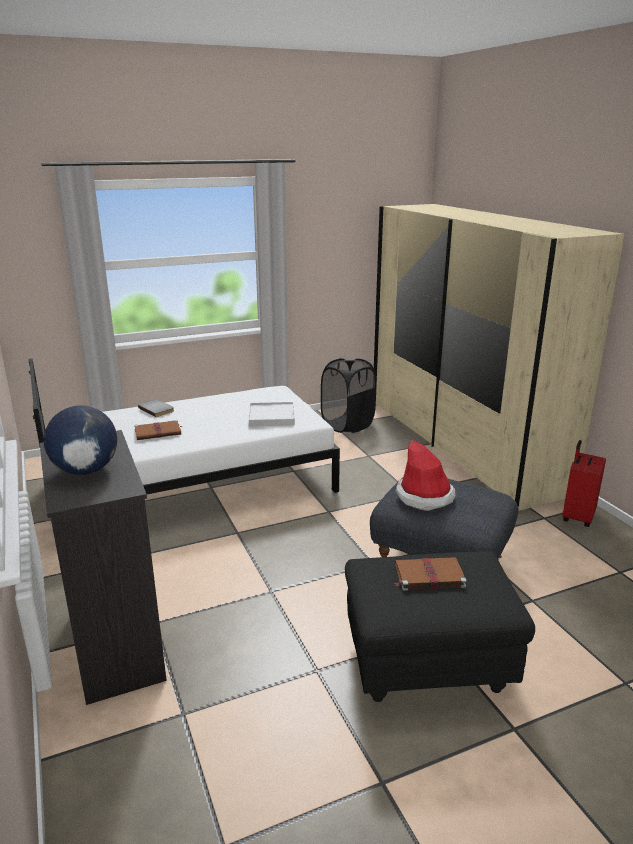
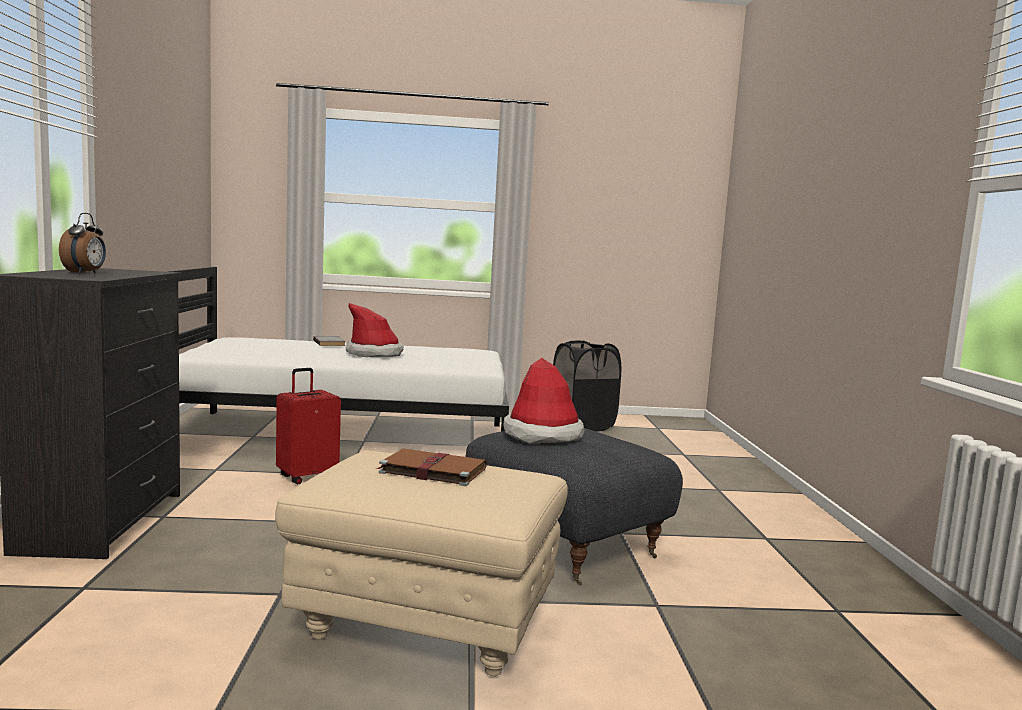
camera: 20 degrees right, 15 degrees down
(85, 470) = (85, 273): globe -> alarm clock
(159, 432) = (305, 352): brown book -> none
(211, 418) = (374, 353): none -> hat
(272, 417) = (442, 361): white tray -> none
(427, 667) = (423, 626): black ottoman -> beige ottoman
(461, 445) = (714, 461): beige wardrobe -> none
(577, 517) = (820, 547): red suitcase -> red suitcase (307, 476)

